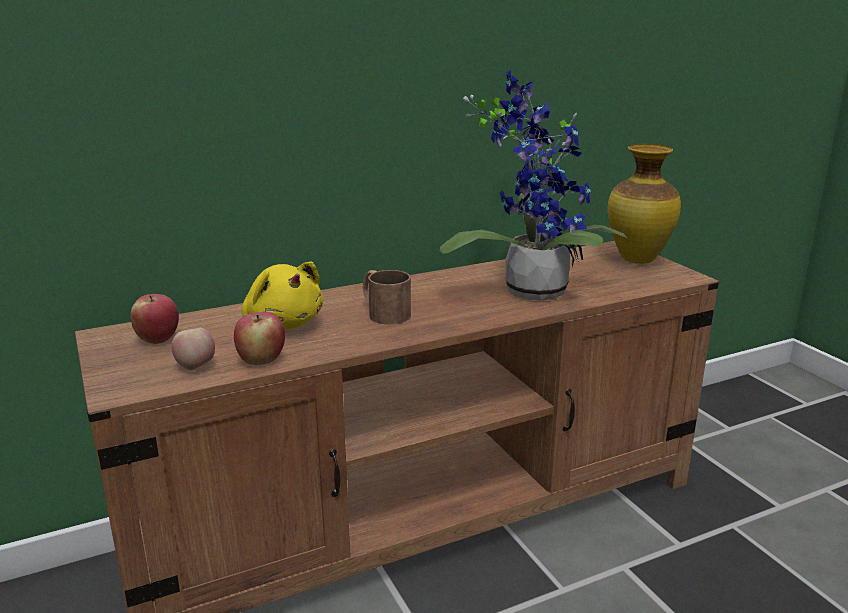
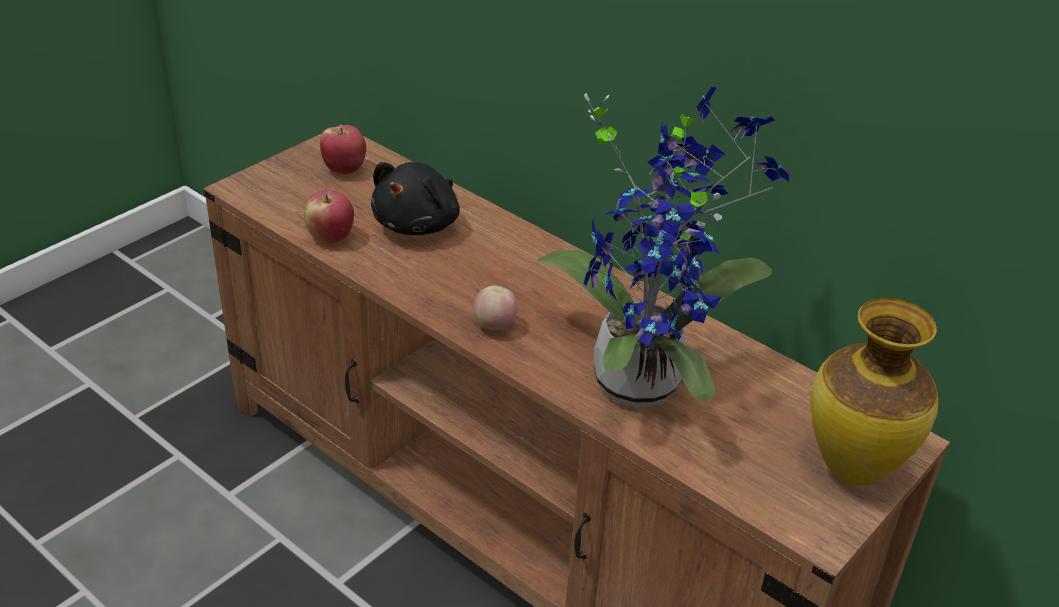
camera: 65 degrees right, 15 degrees up
(195, 367) = (300, 208): apple -> apple (494, 326)
(283, 323) = (419, 224): yellow plush toy -> black plush toy
(383, 312) = (487, 278): brown mug -> none

